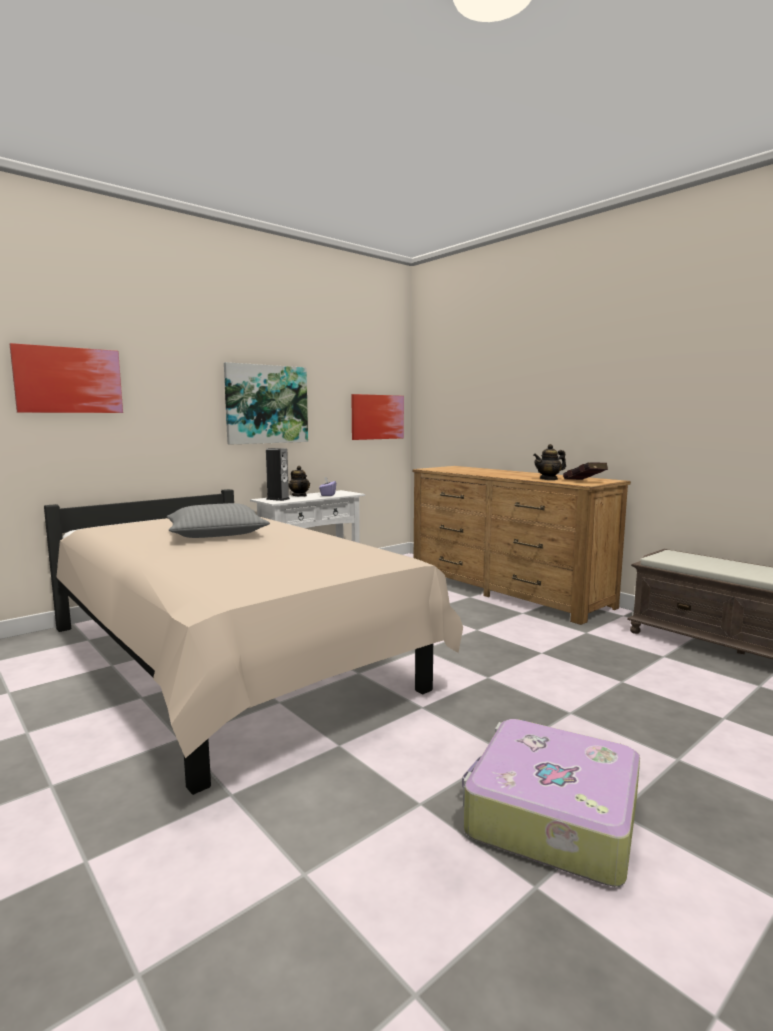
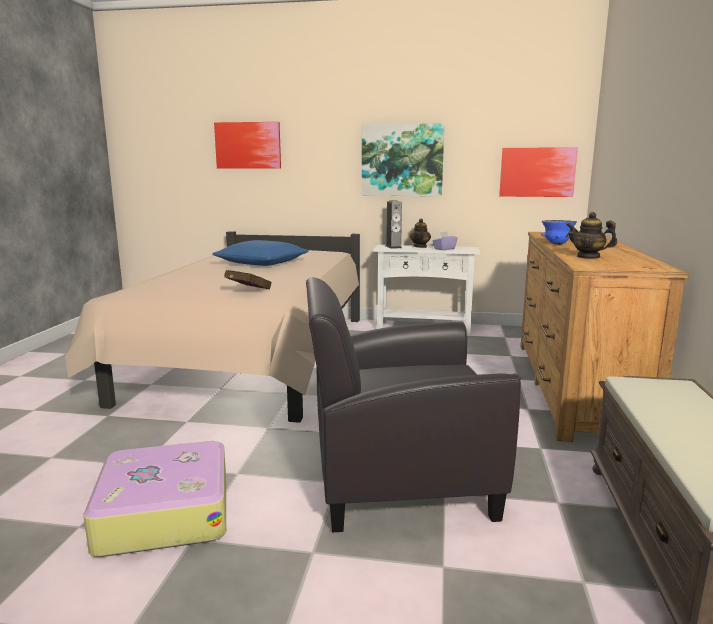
camera: 50 degrees right, 5 degrees up
(216, 534) = (261, 263): grey pillow -> blue pillow
(485, 474) = (557, 244): none -> blue bowl
(584, 688) = (398, 477): none -> black armchair
(585, 481) = (609, 265): red book -> red book (247, 292)

